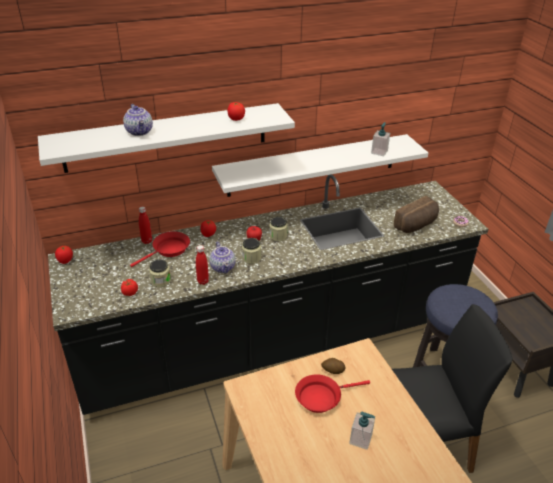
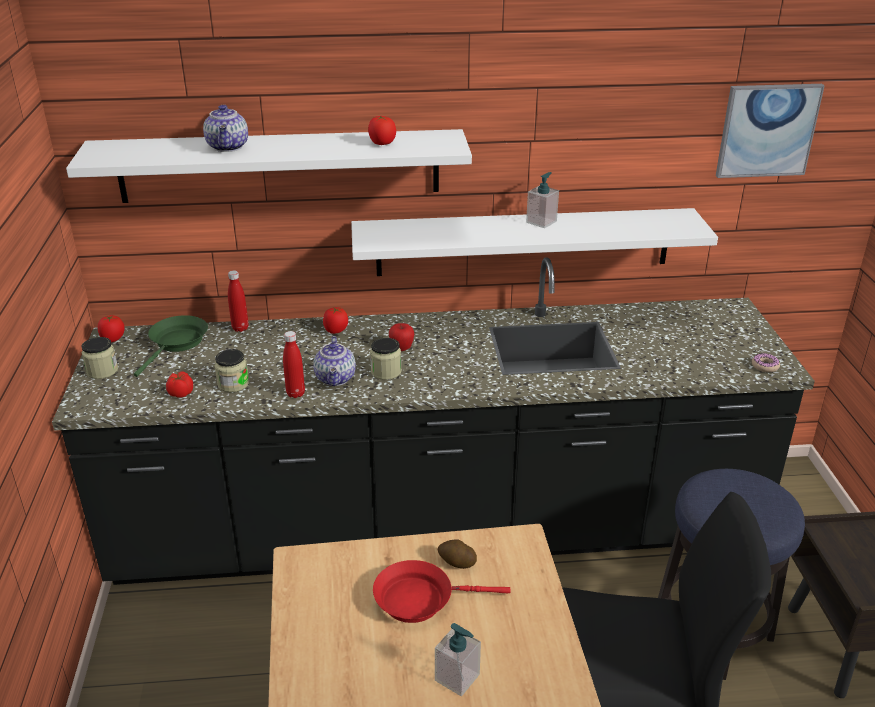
camera: 15 degrees right, 5 degrees down
(110, 258) = (177, 343): none -> green frying pan
(168, 250) = (266, 344): red frying pan -> none
(278, 236) = (443, 346): jar -> jar (102, 371)
(379, 152) = (632, 228): soap dispenser -> soap dispenser (541, 222)
(416, 225) = (684, 359): bread -> none
(446, 86) = (767, 130): none -> picture

